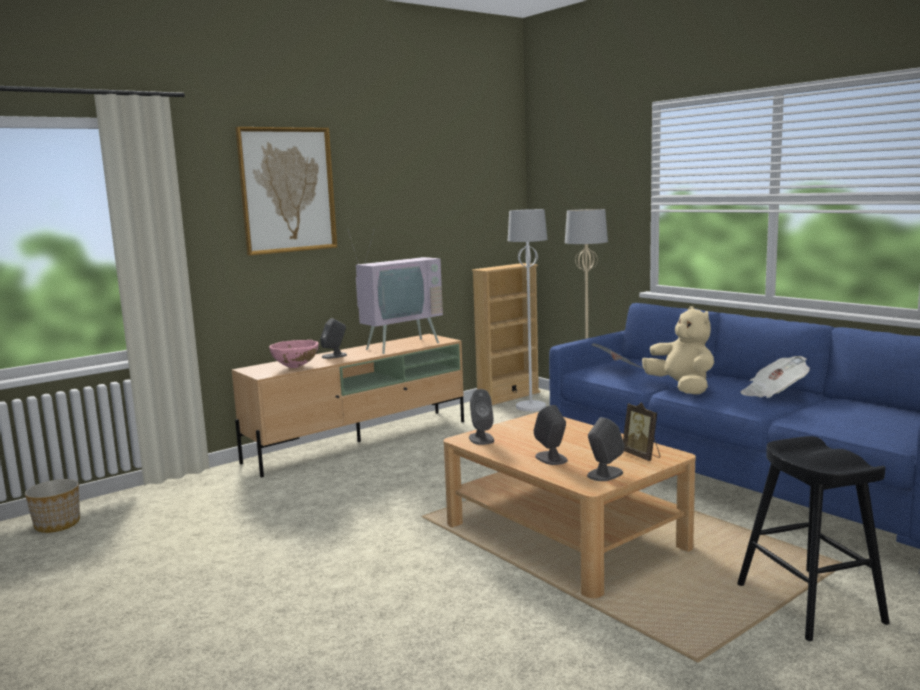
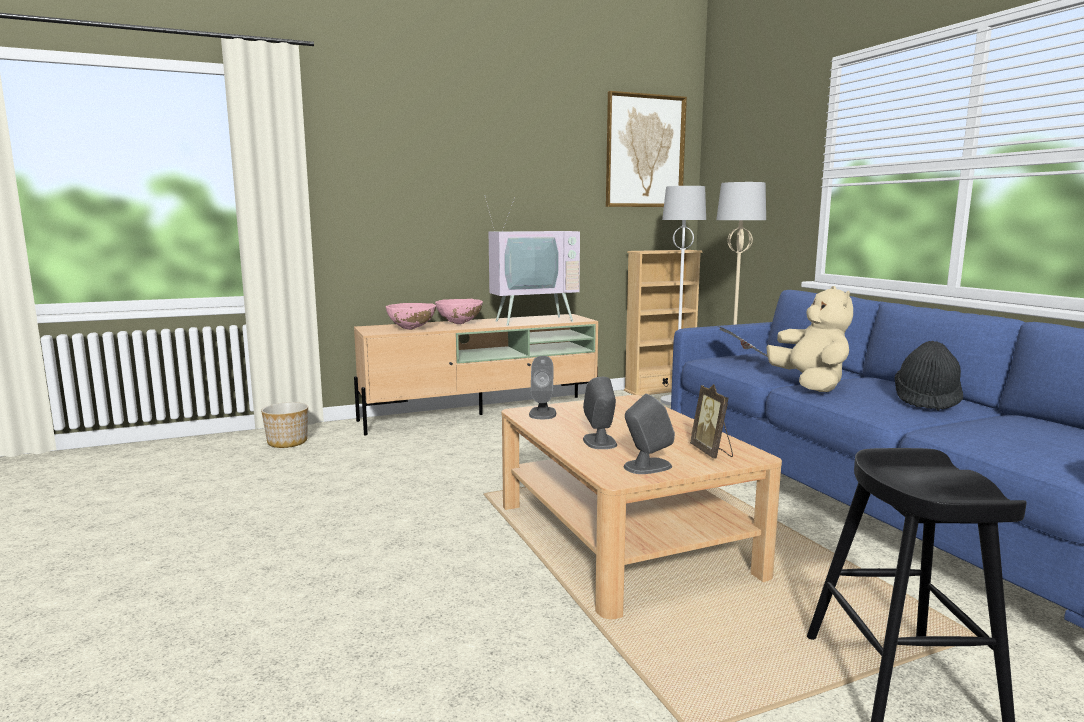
camera: 15 degrees right, 0 degrees up
(57, 524) = (158, 453): planter -> planter (287, 442)
(287, 190) = (424, 151): picture -> picture (645, 151)
(334, 356) = (459, 323): grey speaker -> pink bowl
(773, 393) = (926, 400): newspaper -> black hat

